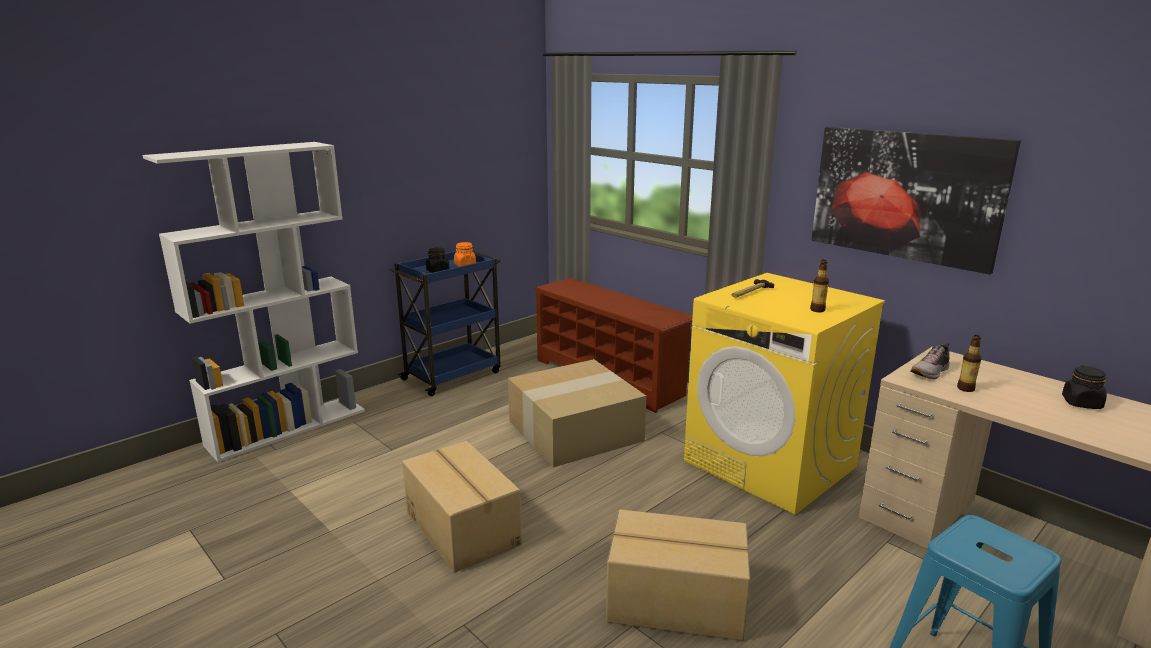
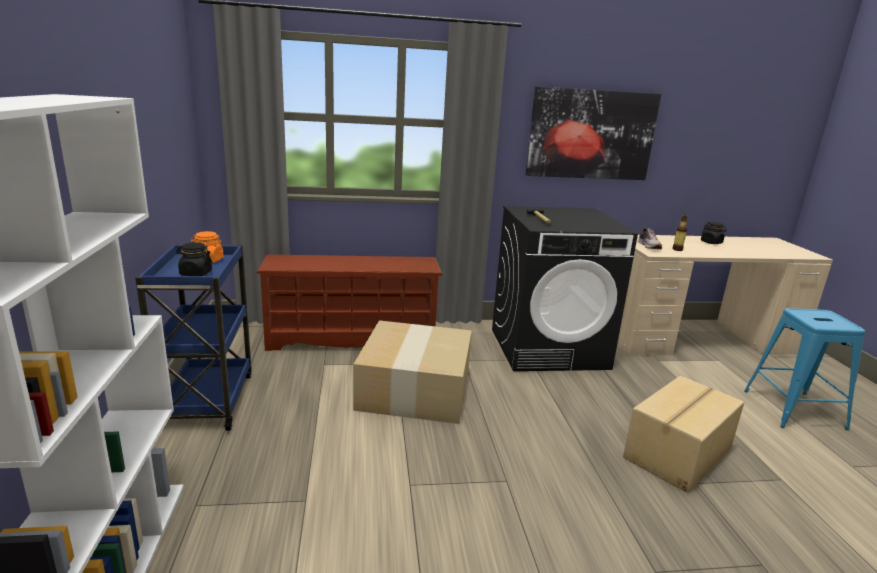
camera: 55 degrees left, 0 degrees up
(463, 527) = (507, 511): cardboard box -> none
(771, 464) = (549, 348): yellow washing machine -> black washing machine
(817, 310) = (596, 220): bottle -> none

